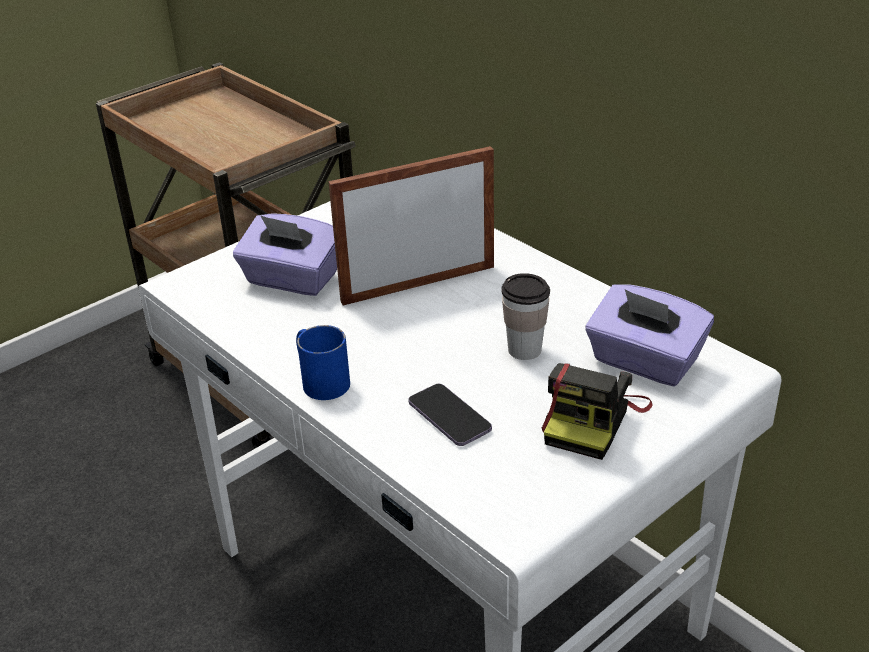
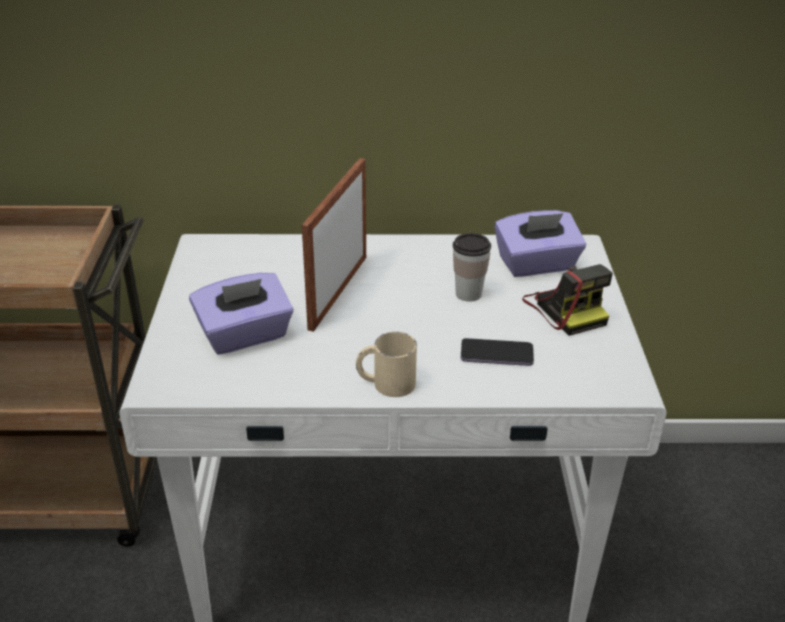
camera: 50 degrees left, 0 degrees up
(320, 380) = (385, 383): blue mug -> beige mug

